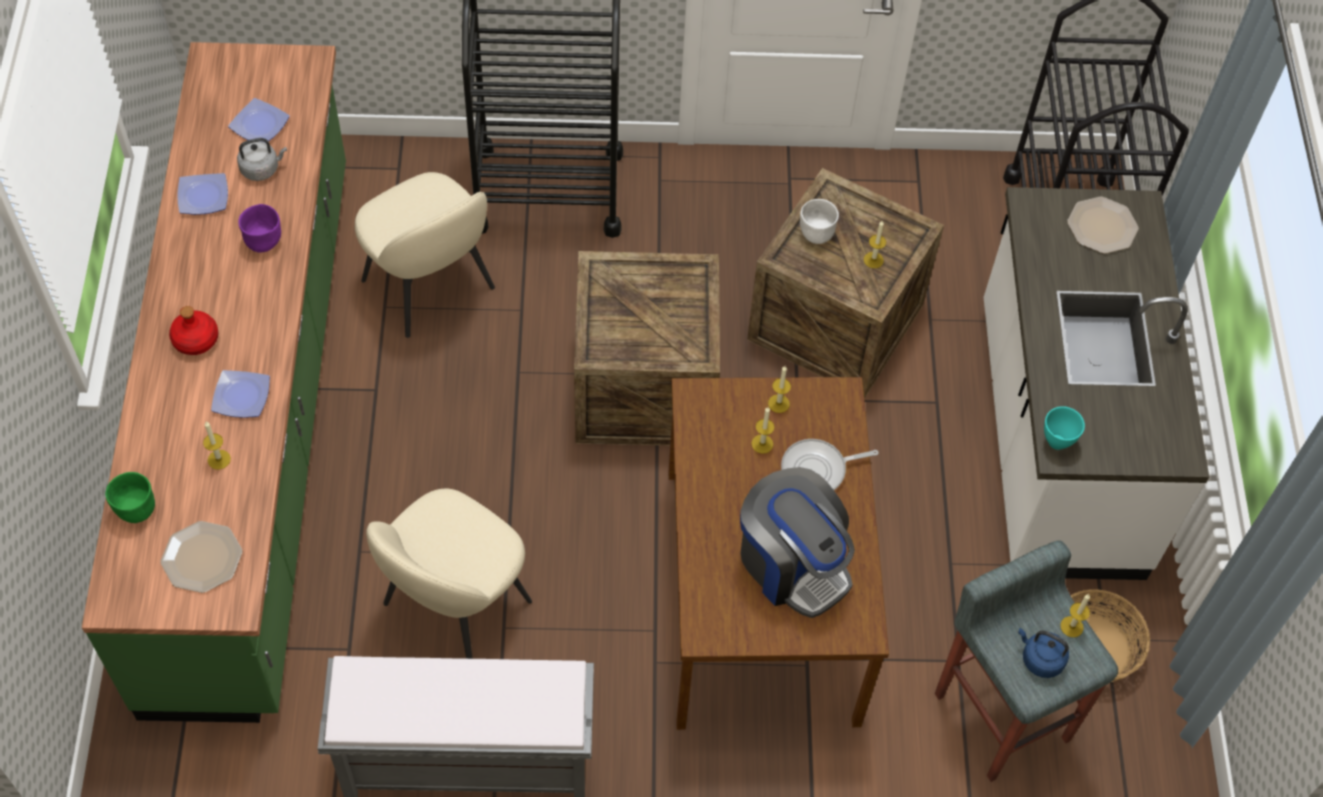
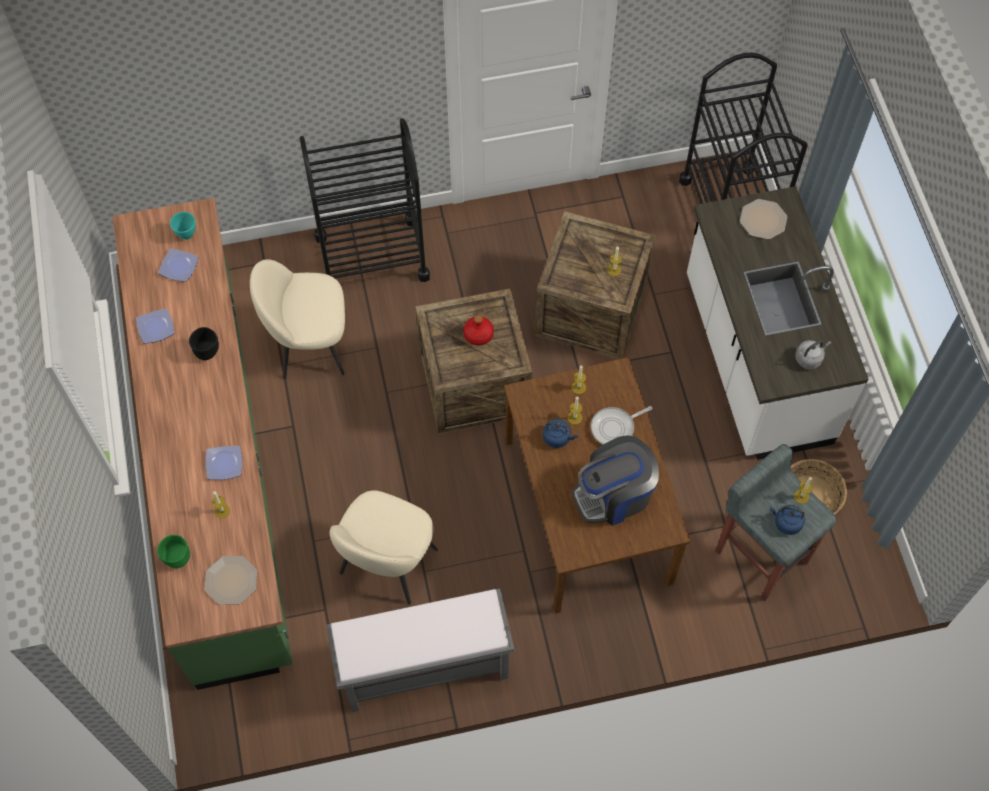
camera: 10 degrees left, 5 degrees up
(196, 339) = (181, 430): red bottle -> red bottle (478, 334)
(262, 169) = (190, 299): grey kettle -> grey kettle (809, 358)
(264, 241) = (207, 351): purple bowl -> black bowl
(430, 287) = (310, 344): beige chair -> beige chair turned 135 degrees clockwise
(731, 466) = (558, 438): none -> blue kettle
(792, 563) = (614, 495): coffee machine -> coffee machine turned 120 degrees clockwise
(815, 234) = (571, 260): white bowl -> none
(1057, 443) = (767, 377): turquoise bowl -> turquoise bowl (187, 235)

